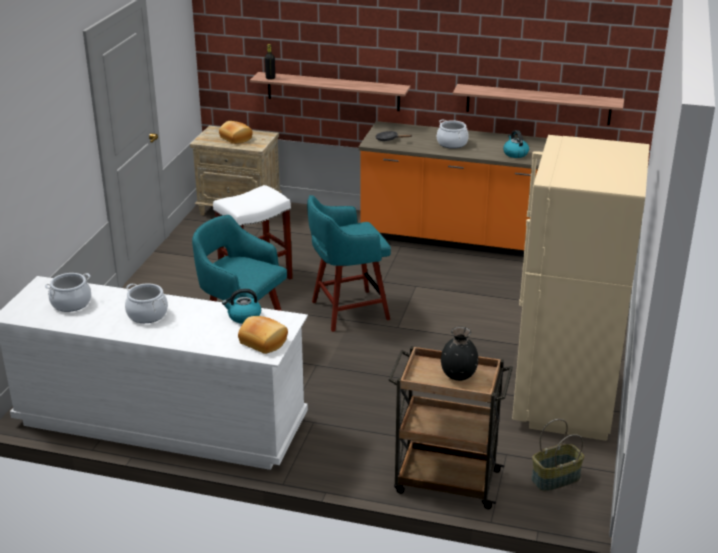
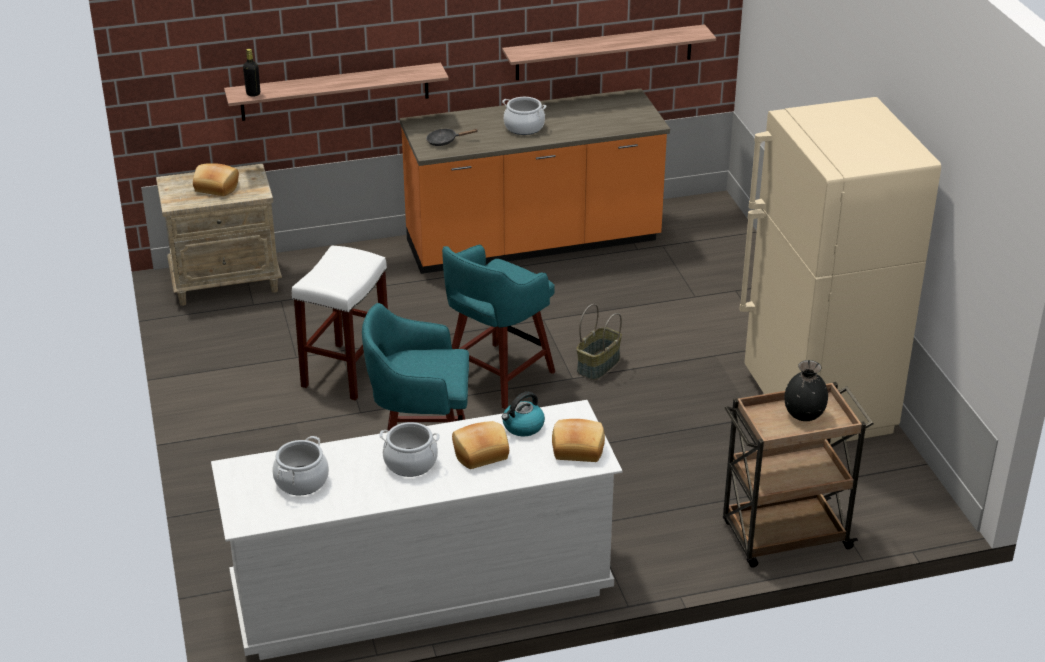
camera: 30 degrees left, 5 degrees up
(197, 323) = (480, 452): none -> bread
(515, 153) = (608, 122): kettle -> none
(555, 479) = (882, 492): basket -> basket (598, 366)

